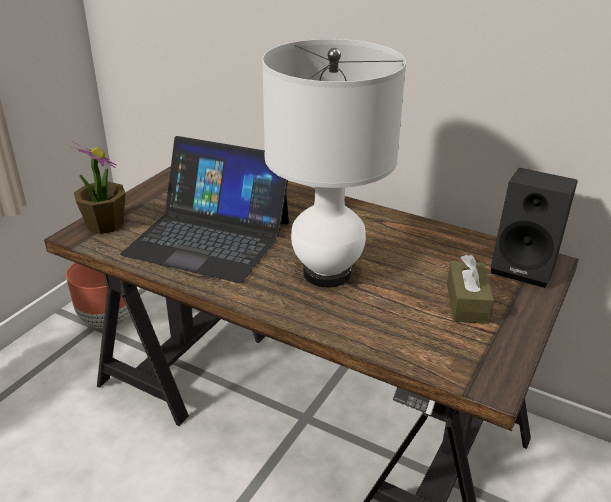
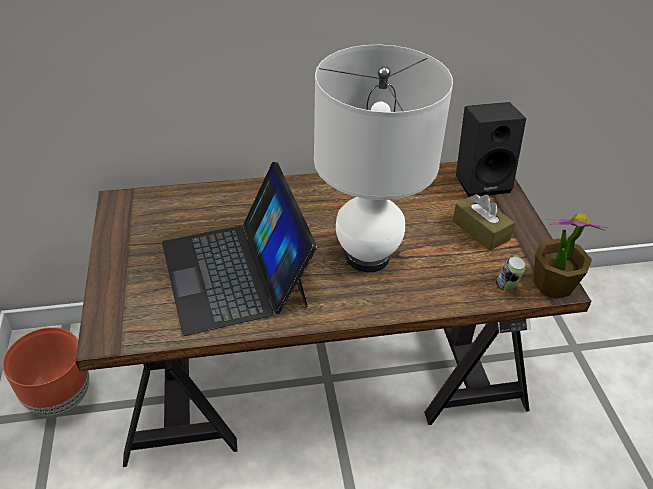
camera: 40 degrees left, 10 degrees up
(104, 224) = (118, 311): potted plant -> potted plant (552, 284)
(209, 237) = (235, 272): laptop -> laptop turned 90 degrees clockwise
(430, 357) = (506, 287): none -> can

